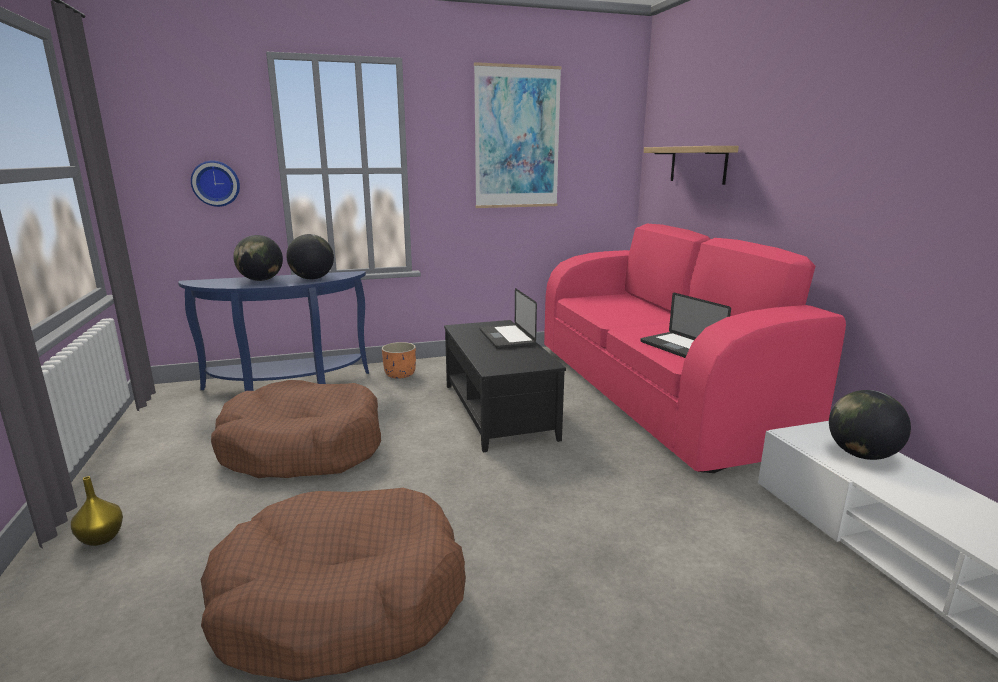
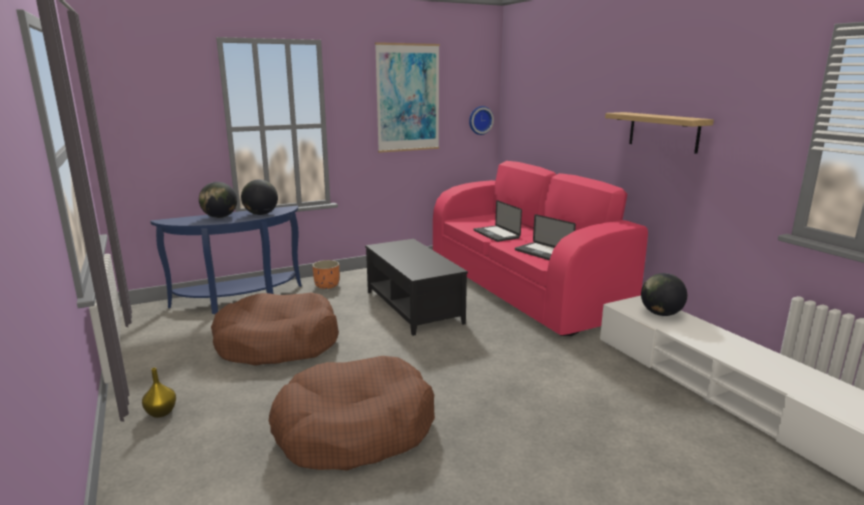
camera: 10 degrees left, 0 degrees up
(216, 183) = (176, 140): wall clock -> wall clock (480, 120)
(506, 337) = (417, 252): laptop -> laptop (496, 234)
(698, 164) = (543, 119): shelf -> shelf (663, 132)

